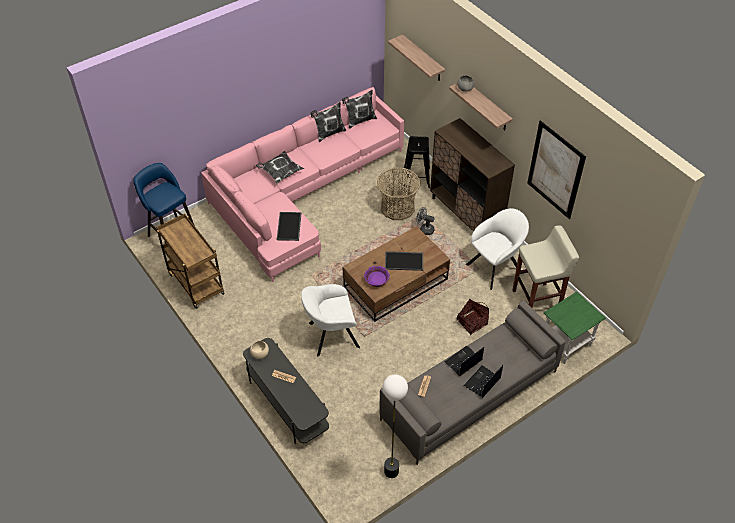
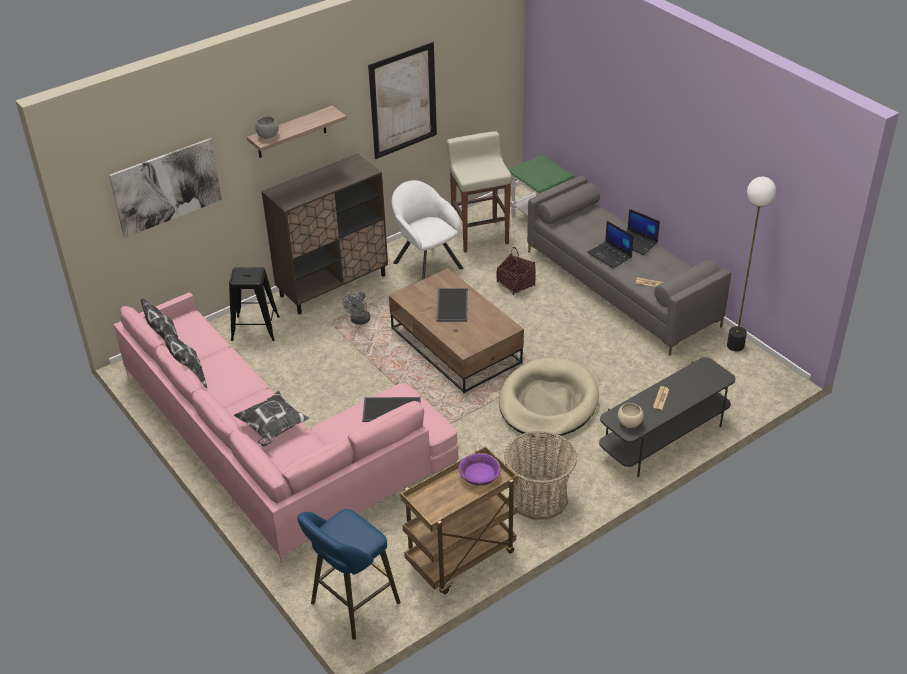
camera: 90 degrees left, 10 degrees down
(330, 335) = (548, 402): white armchair -> beige dog bed
(376, 280) = (485, 328): purple bowl -> purple bowl (479, 475)
(397, 207) = (314, 346): basket -> basket (539, 498)
(423, 59) = (167, 187): shelf -> picture

